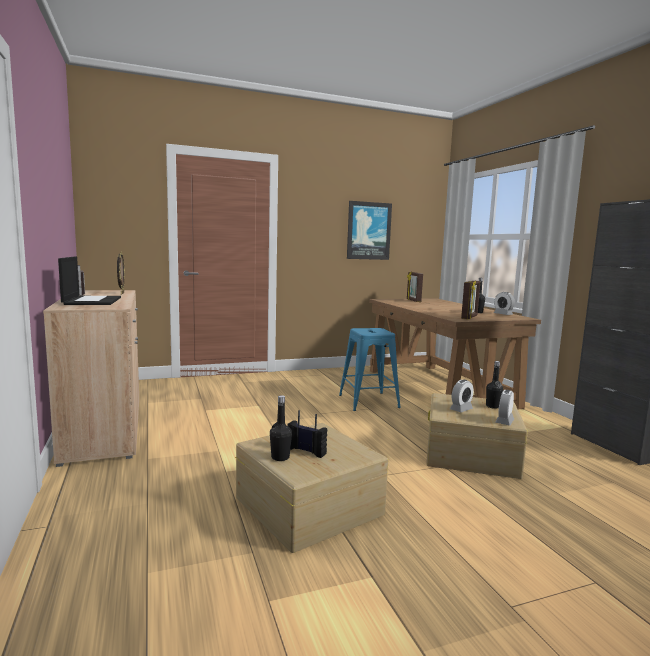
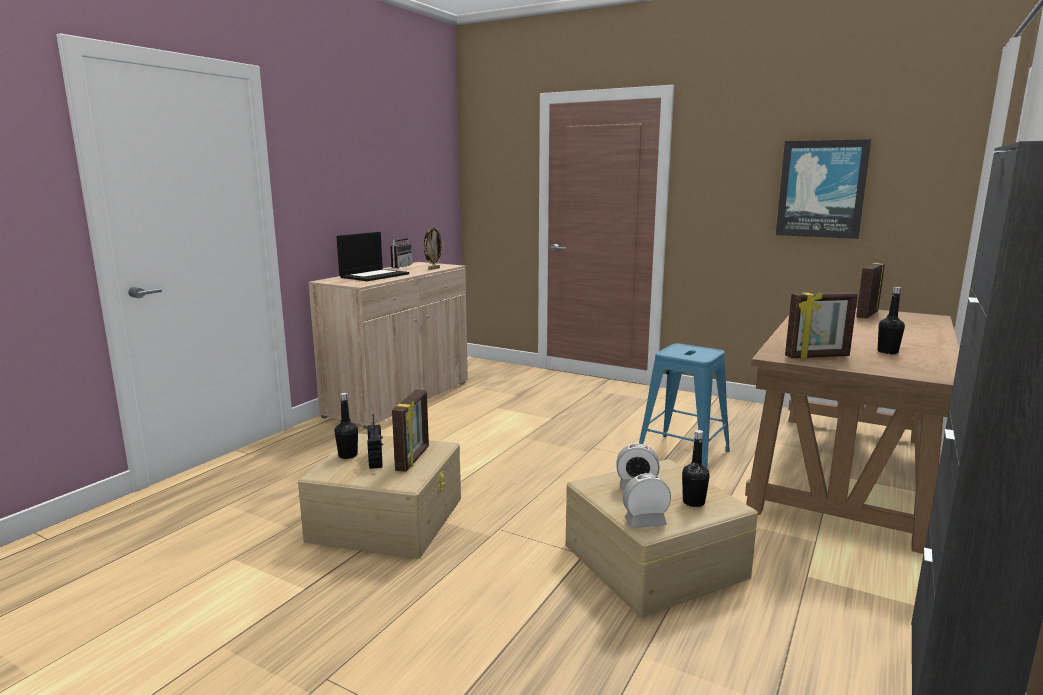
camera: 50 degrees right, 5 degrees up
(328, 441) = (413, 459): none -> picture frame
(503, 314) = (929, 363): alarm clock -> none

